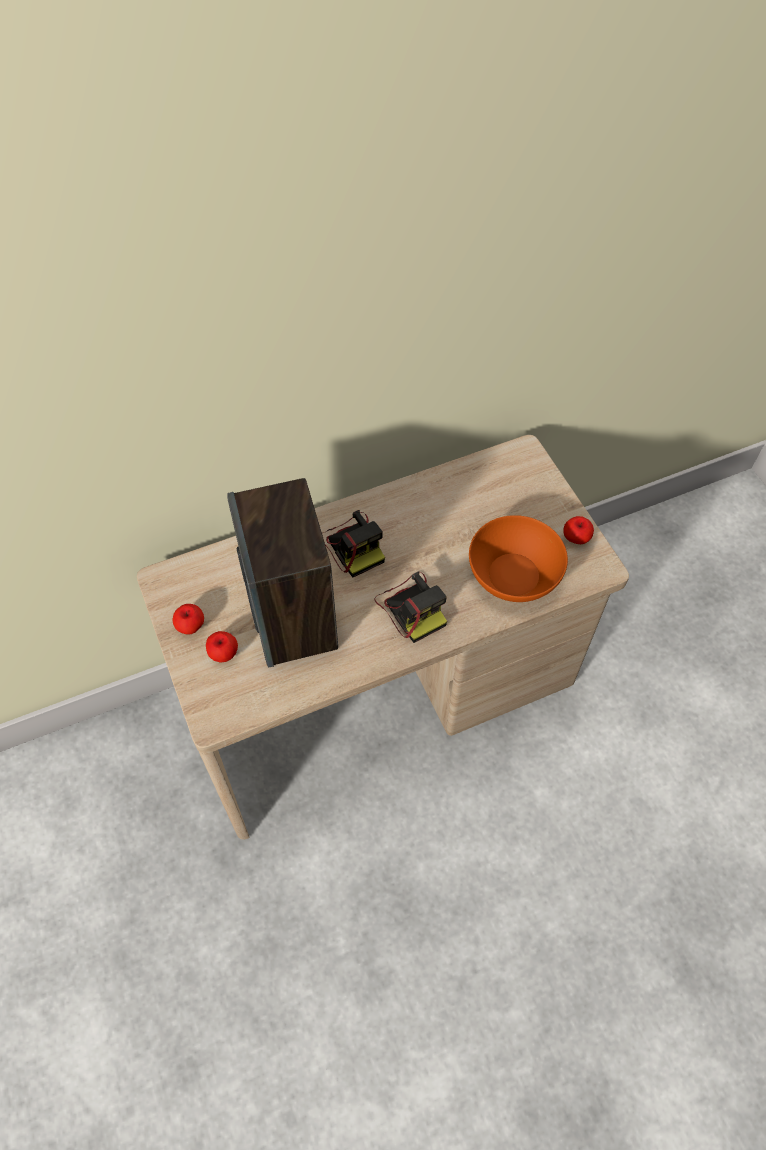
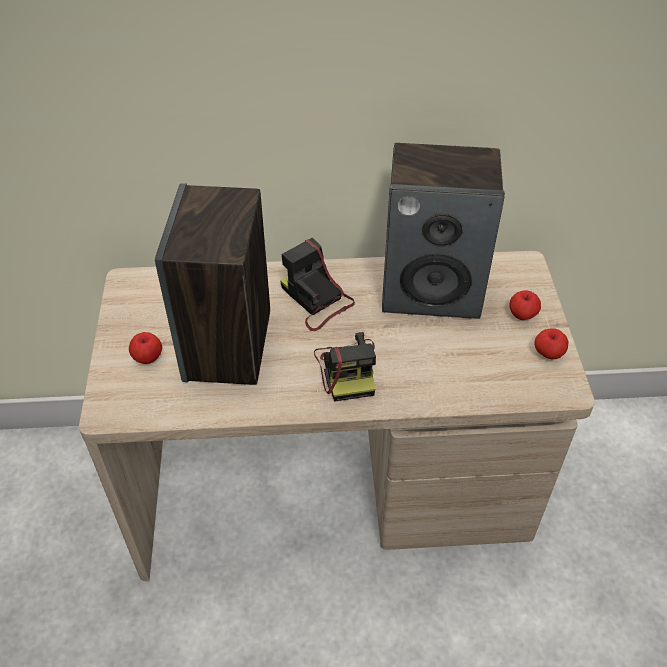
camera: 20 degrees right, 10 degrees down
(190, 626) = (131, 326): apple -> apple (522, 315)
(353, 545) = (316, 300): camera -> camera turned 150 degrees clockwise
(453, 504) = (432, 290): none -> speaker
(513, 575) = (465, 369): orange bowl -> none

